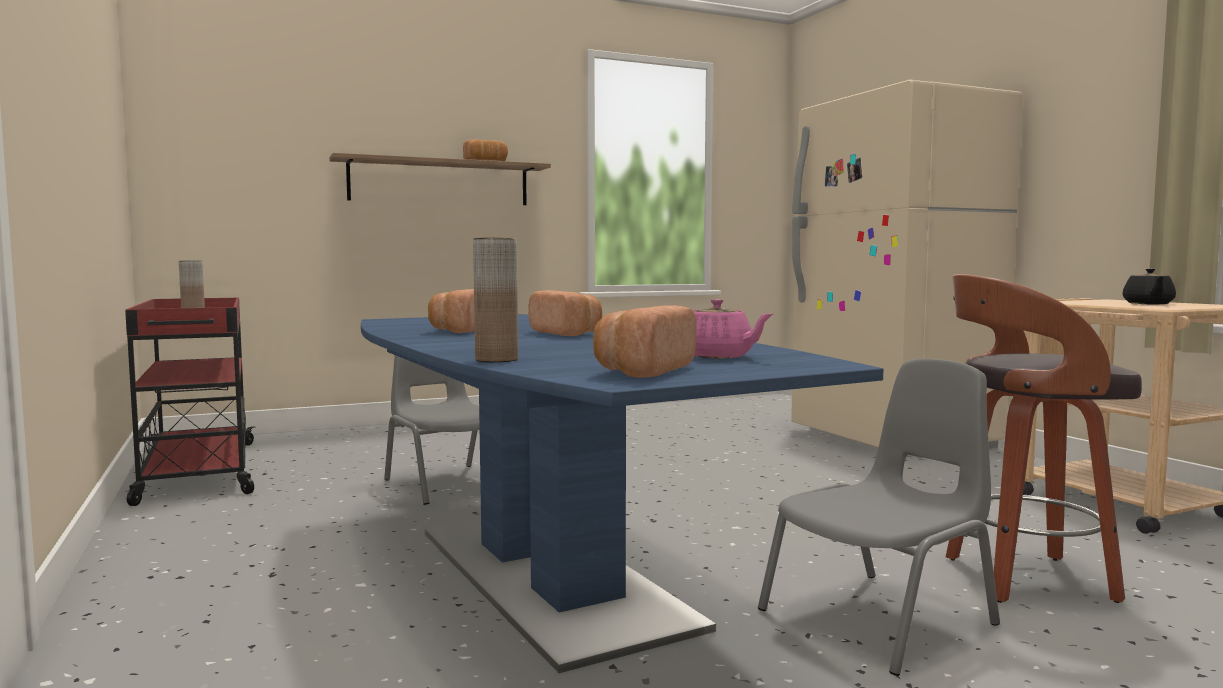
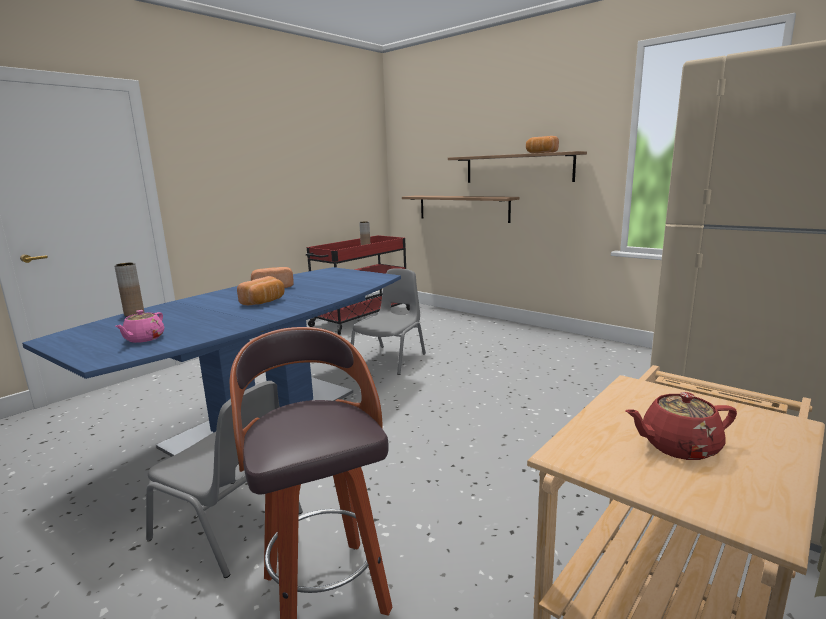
camera: 65 degrees right, 10 degrees up
(336, 243) = (463, 208): none -> shelf
(642, 371) = (84, 336): bread -> none
(1148, 304) = (678, 446): black teapot -> red teapot

